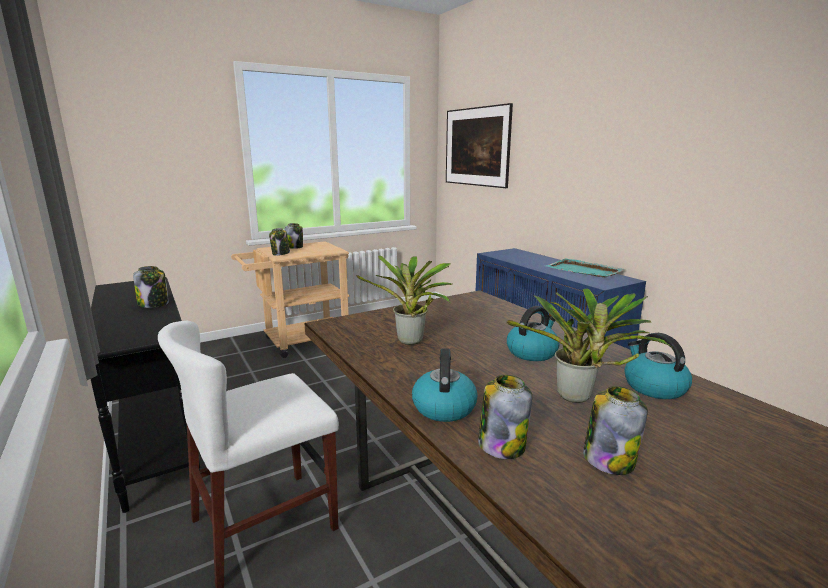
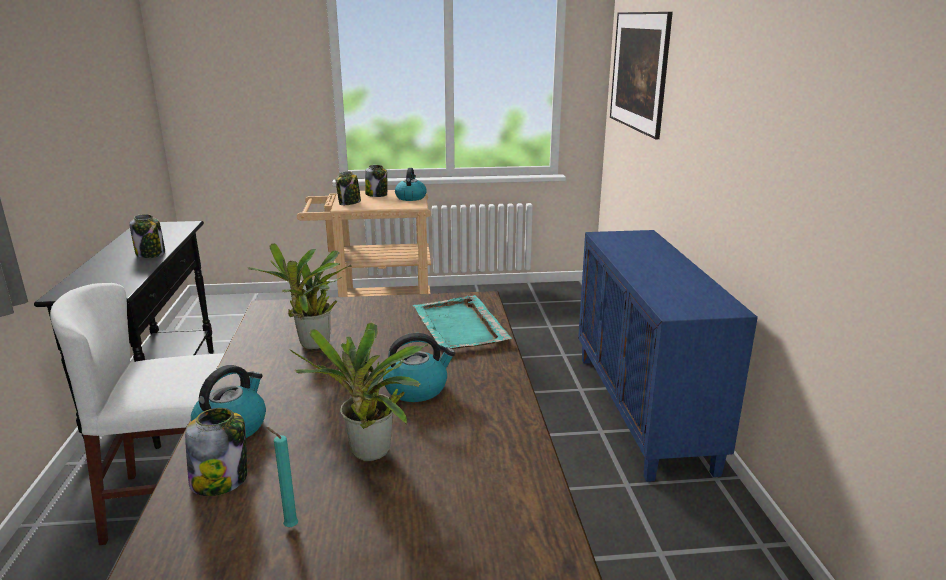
camera: 25 degrees right, 5 degrees up
(584, 271) = (689, 284): turquoise tray -> turquoise tray (459, 326)
(609, 459) = (289, 526): jar -> turquoise candle
(653, 387) = (478, 467): kettle -> kettle (410, 197)

